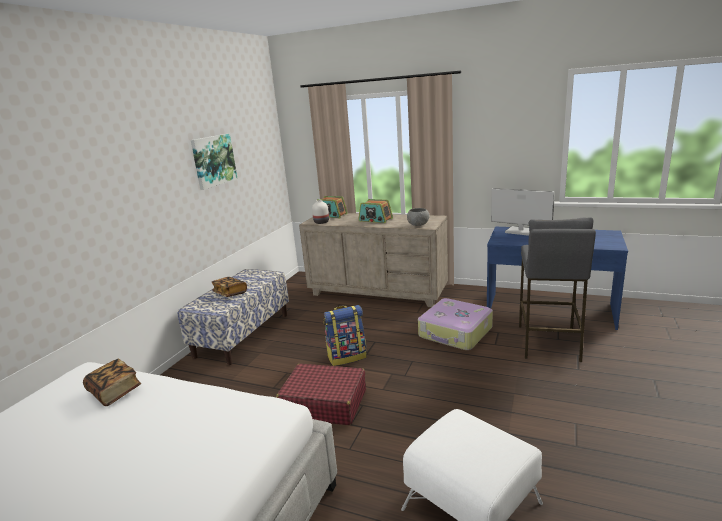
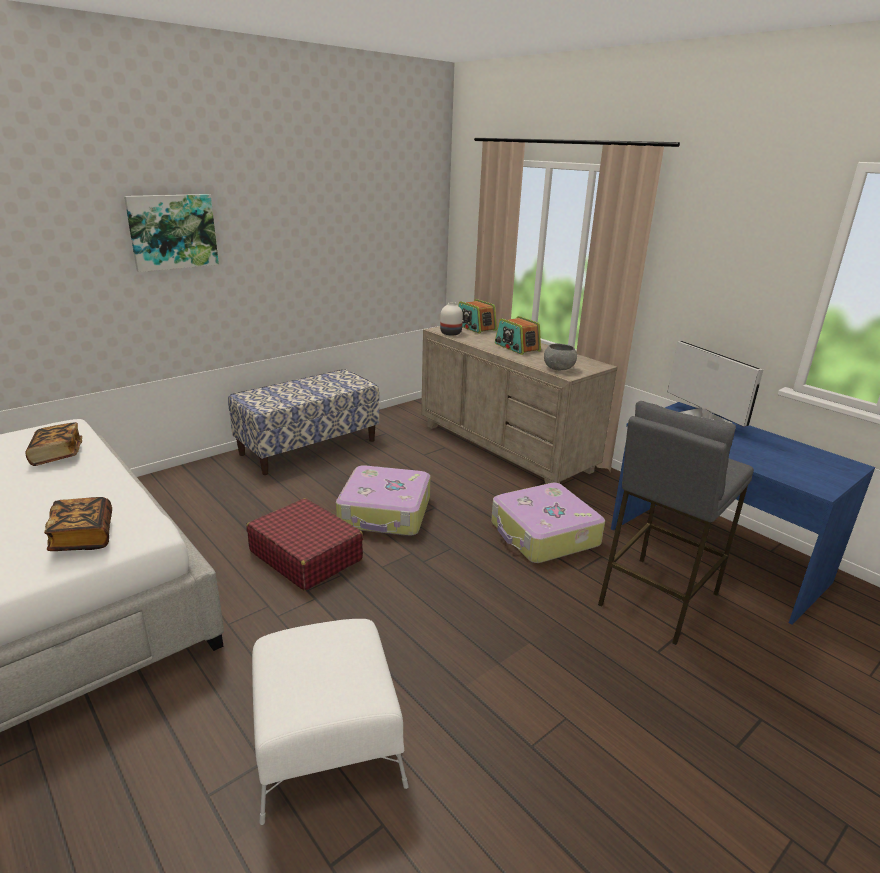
camera: 25 degrees right, 5 degrees up
(213, 160) = (323, 223): picture -> picture (172, 232)
(230, 293) = (296, 392): book -> book (83, 537)
(347, 356) = (385, 513): backpack -> suitcase

